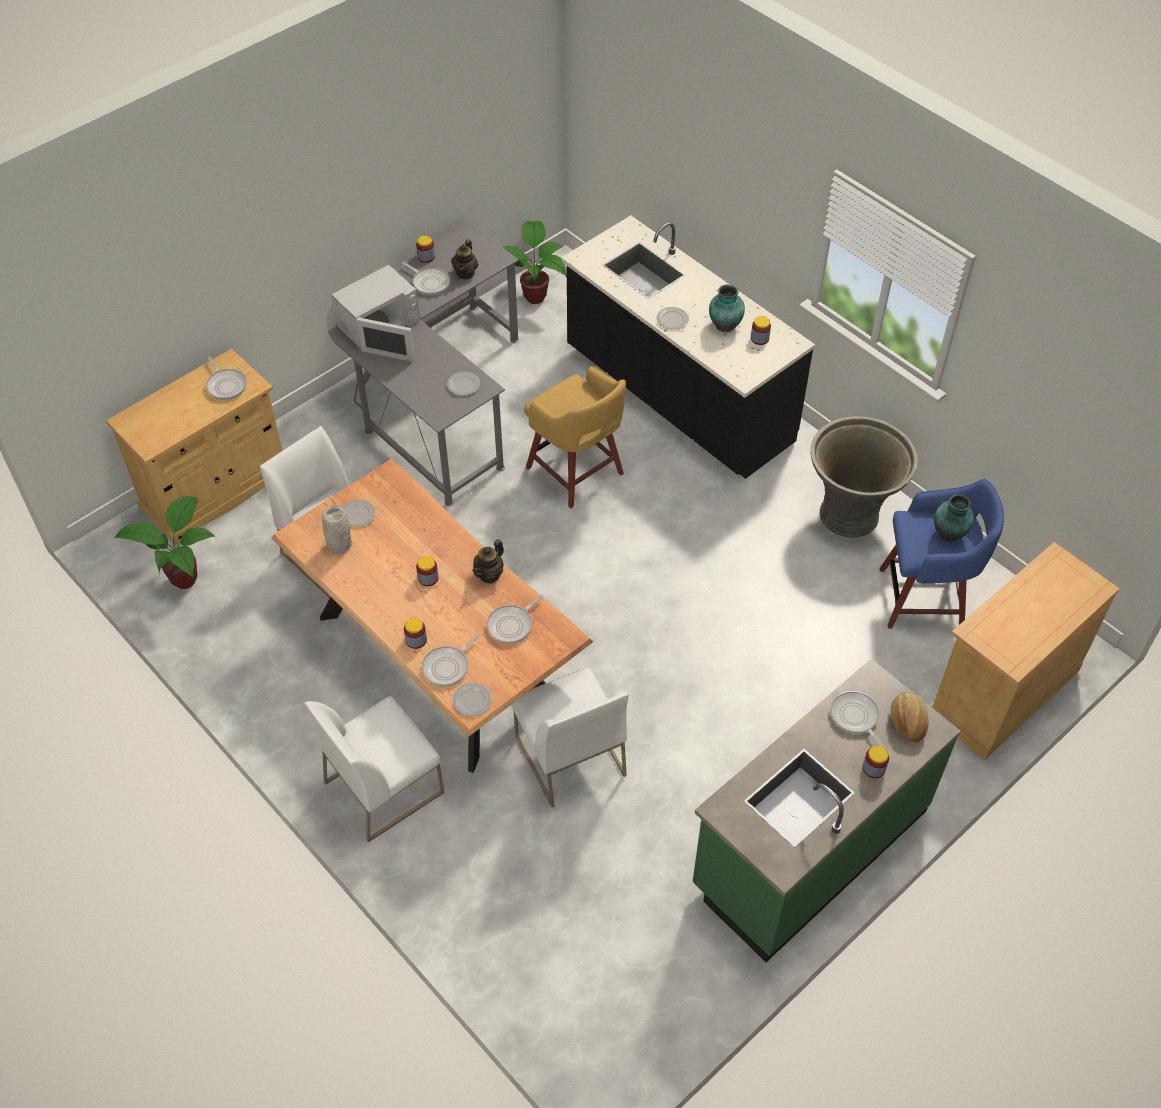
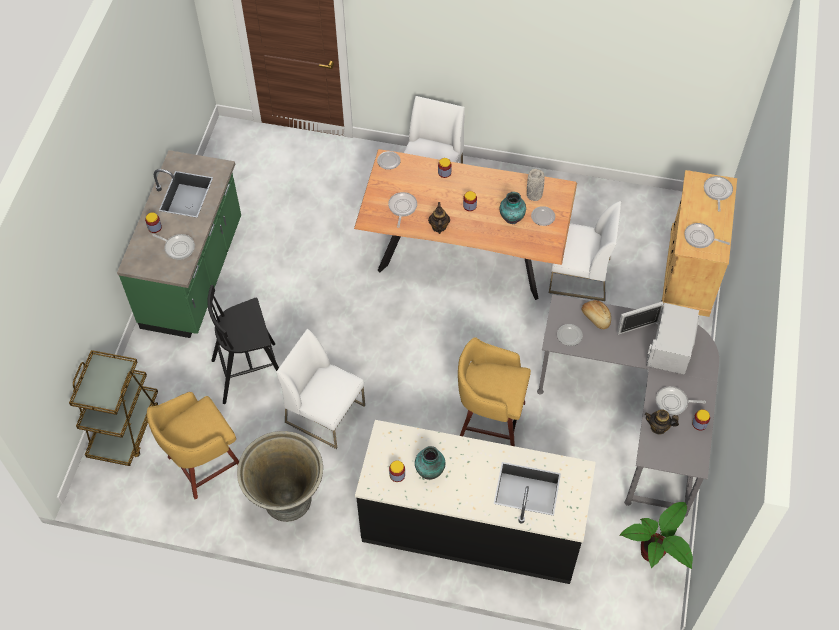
camera: 145 degrees right, 5 degrees up
(186, 577) = (644, 215): potted plant -> none
(448, 666) = (416, 169): frying pan -> frying pan (717, 191)
(465, 273) = (658, 427): teapot -> teapot turned 60 degrees counterclockwise
(569, 755) = (352, 247): white chair -> white chair (326, 413)
(672, 319) = (470, 453): plate -> none
(809, 669) = (251, 372): none -> black stool
(908, 721) = (148, 261): bread -> bread (595, 318)
(925, 599) = (203, 464): blue stool -> yellow stool
(949, 534) = (188, 432): vase -> vase (511, 218)
(1003, 691) = (124, 428): beige cabinet -> brown cart

